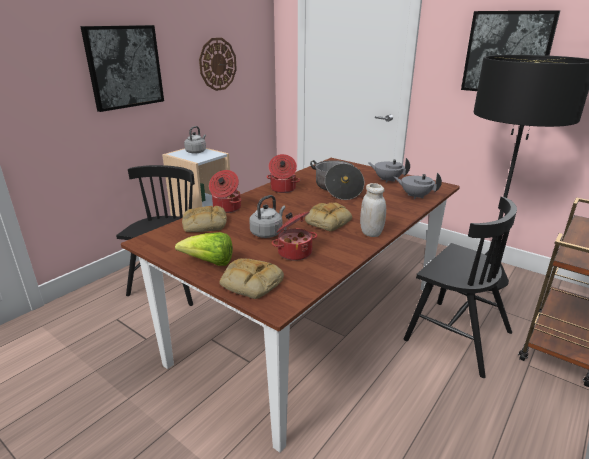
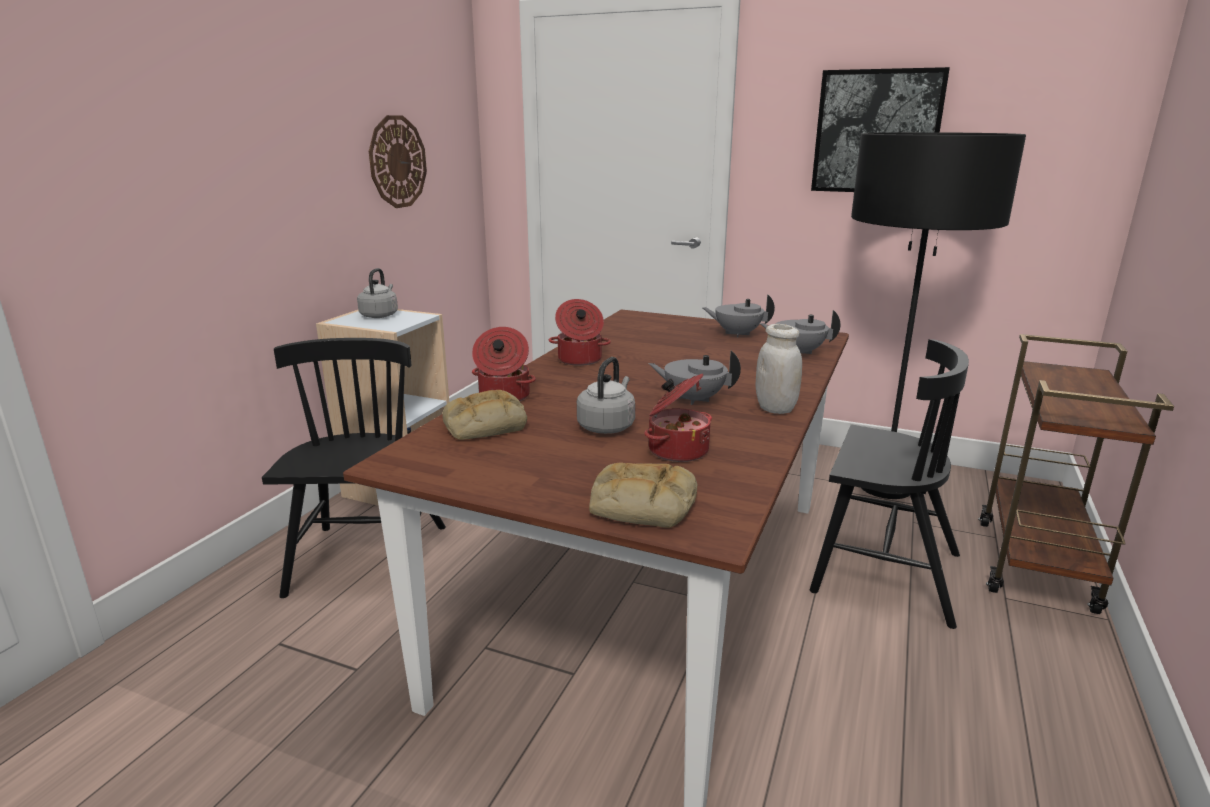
camera: 15 degrees left, 5 degrees down
(124, 67) = (247, 161): picture -> none
(209, 263) = (543, 483): lettuce -> none
(328, 221) = (693, 399): bread -> grey teapot
(337, 189) = (668, 352): cooking pot -> none

